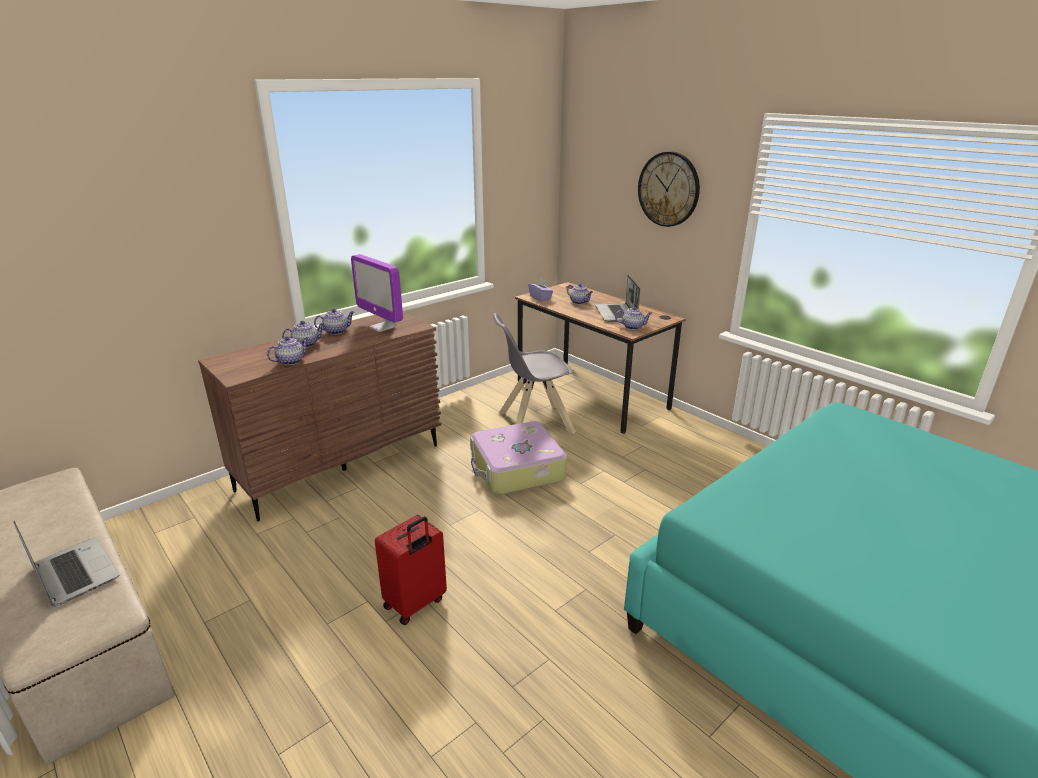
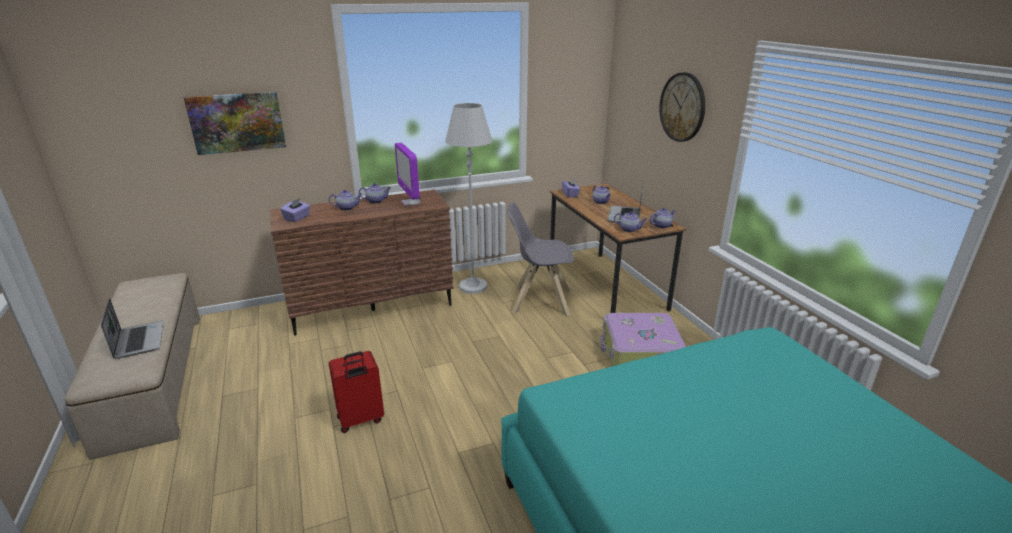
camera: 20 degrees right, 0 degrees up
(137, 245) = (237, 122): none -> picture
(249, 365) = (297, 218): none -> purple tissue box
(291, 361) = (326, 219): teapot -> teapot (661, 225)
(448, 420) = (473, 286): none -> white floor lamp
(516, 469) = (501, 336): suitcase -> suitcase (640, 352)

